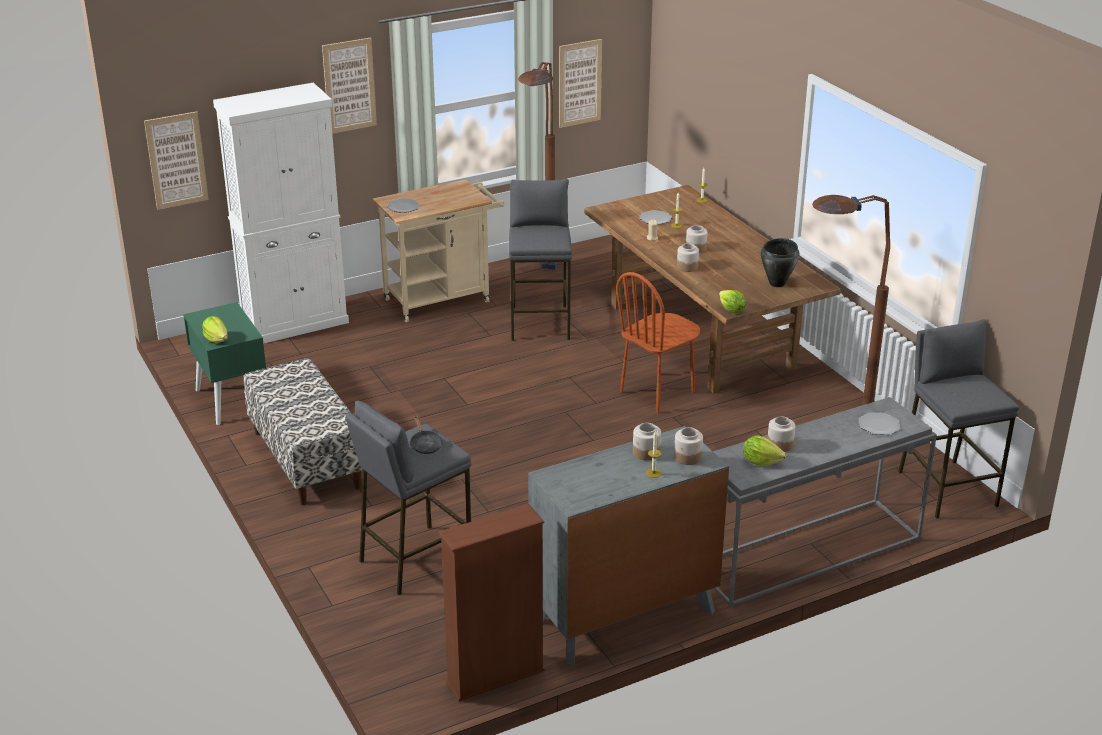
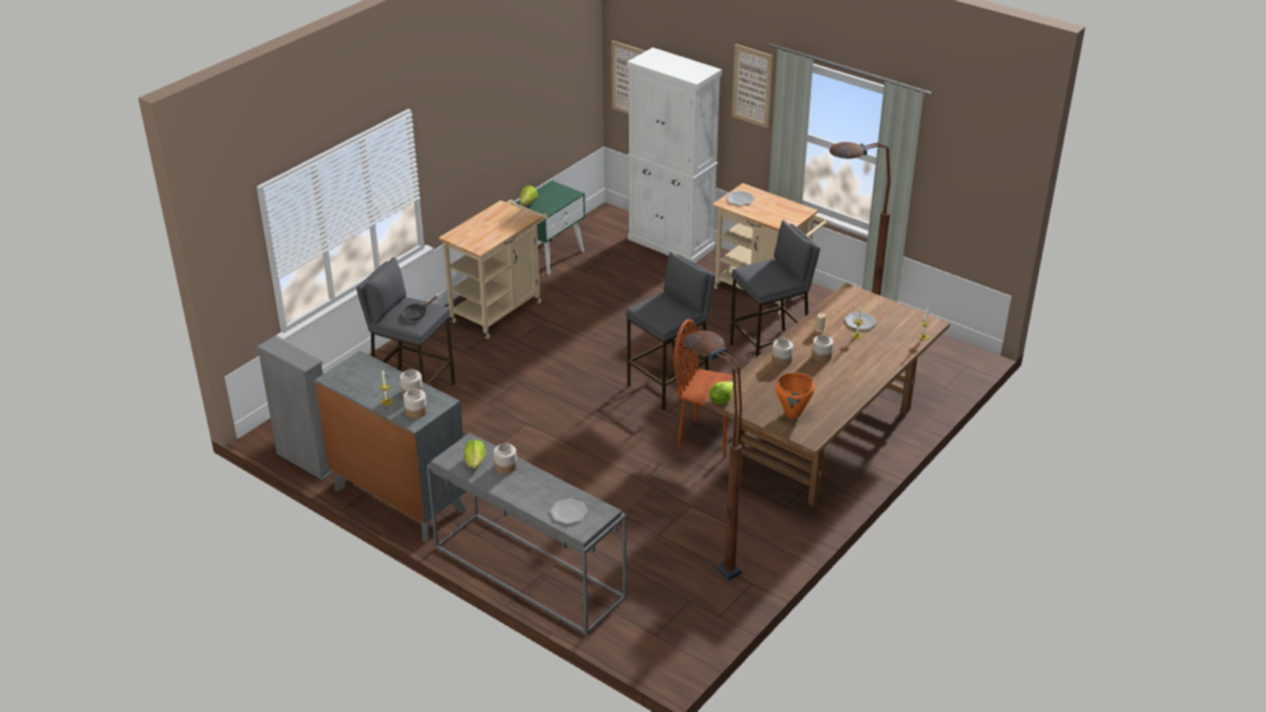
camera: 65 degrees right, 5 degrees up
(306, 460) = (500, 309): bench -> beige cart
(495, 677) = (307, 461): brown bookcase -> grey bookcase
(580, 83) = (950, 186): picture -> none
(777, 283) = (793, 414): black cooking pot -> orange cooking pot
(946, 488) = (677, 639): grey stool -> grey stool (669, 384)

